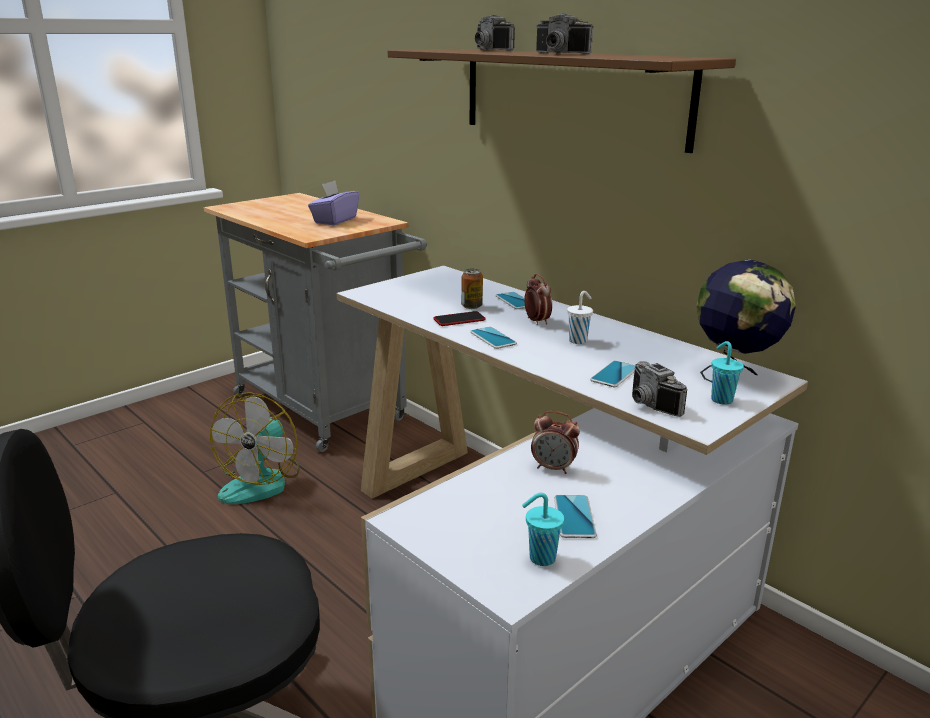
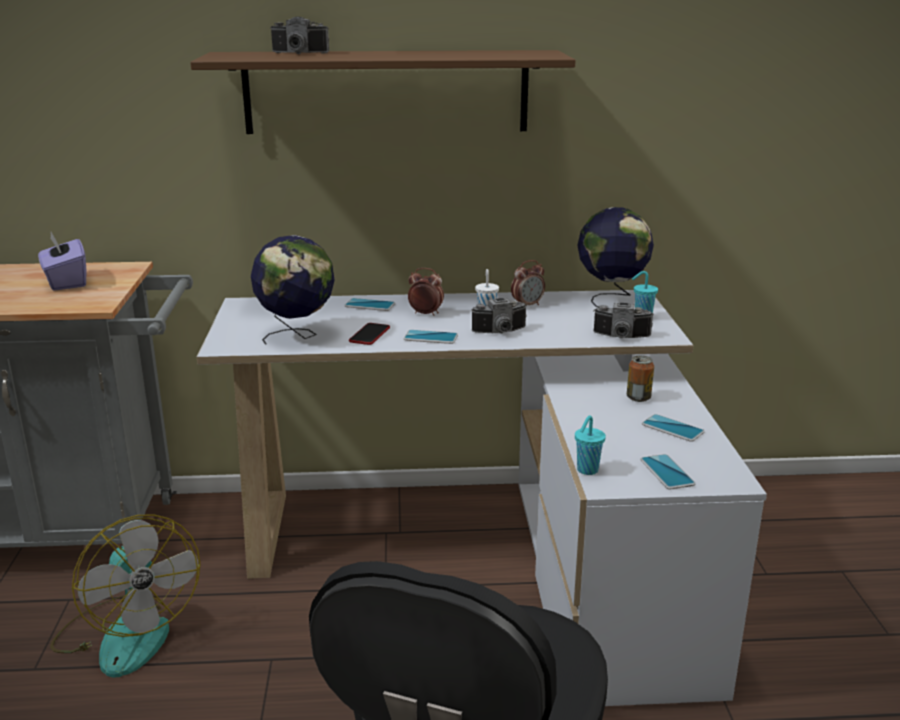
camera: 50 degrees left, 0 degrees up
(415, 303) = (297, 336): none -> globe
(471, 306) = (349, 321): can -> can (638, 398)
(540, 558) = (707, 457): turquoise cup -> turquoise cup (586, 470)
(553, 468) = (603, 410): alarm clock -> alarm clock (527, 305)
(558, 54) = (421, 55): camera -> camera (501, 332)
(614, 375) = (561, 328): phone -> phone (667, 472)

